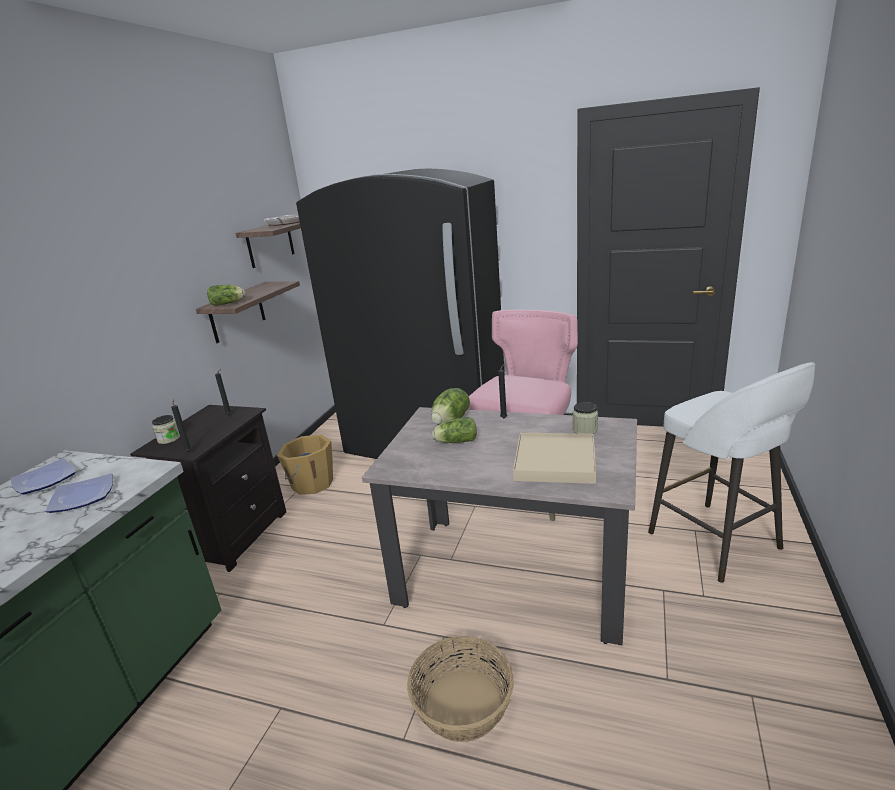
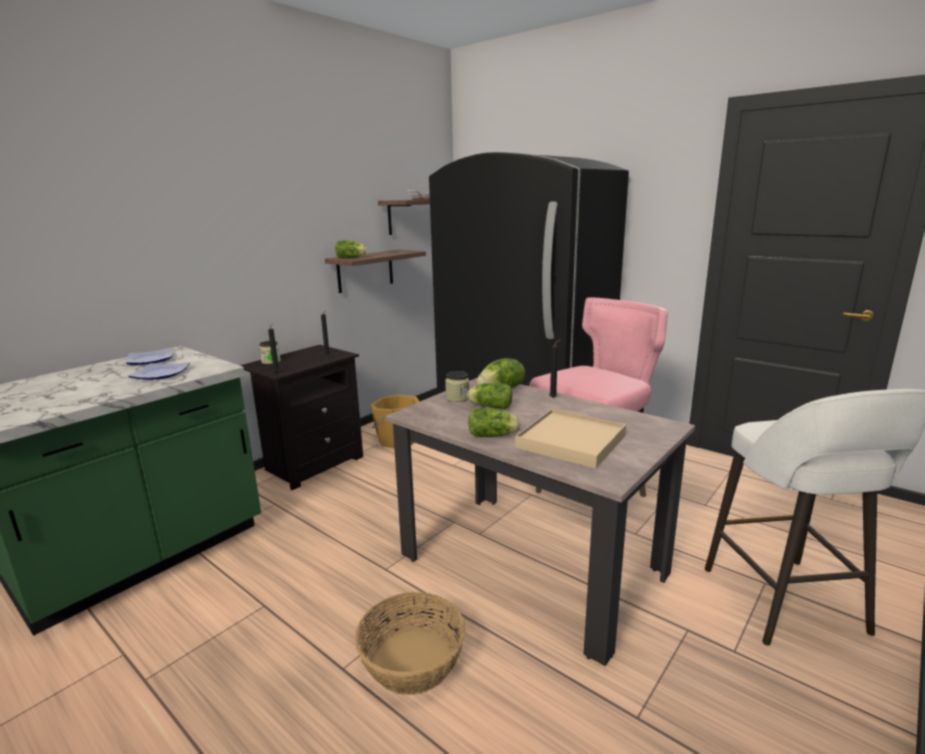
camera: 20 degrees right, 5 degrees down
(485, 472) = (494, 435): none -> lettuce
(585, 430) = (627, 423): jar -> jar (457, 398)

